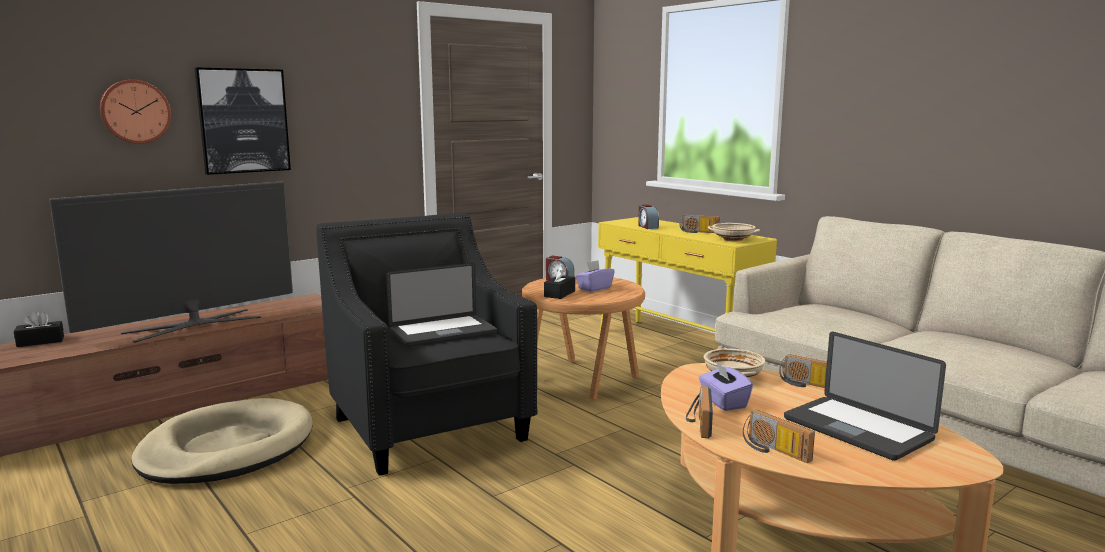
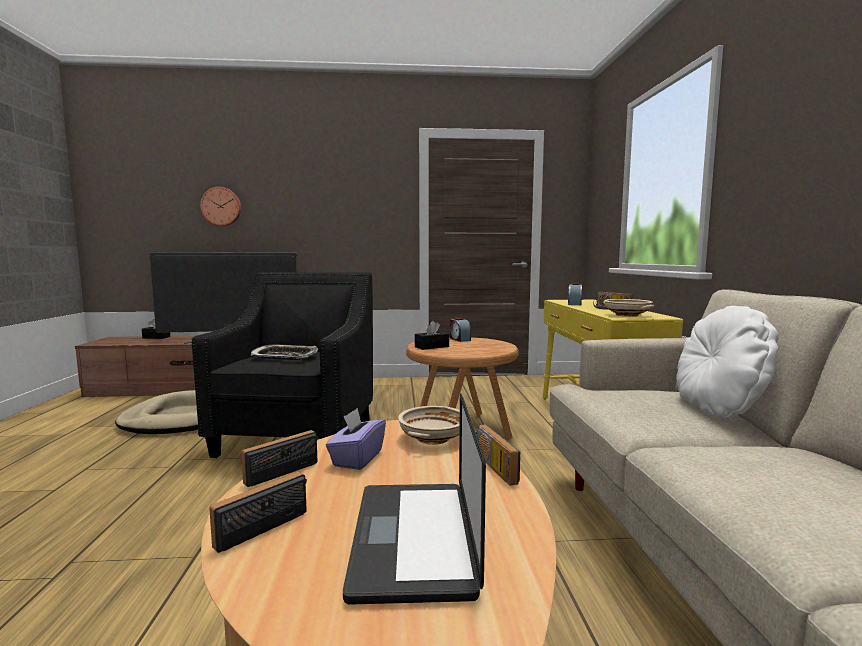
camera: 35 degrees right, 5 degrees down
(243, 121) = (286, 213): picture -> none
(443, 332) = (285, 357): laptop -> tray
(594, 288) = (470, 347): purple tissue box -> none
(773, 451) = (261, 524): radio -> radio turned 45 degrees clockwise
(861, 314) = (719, 411): none -> white pillow

